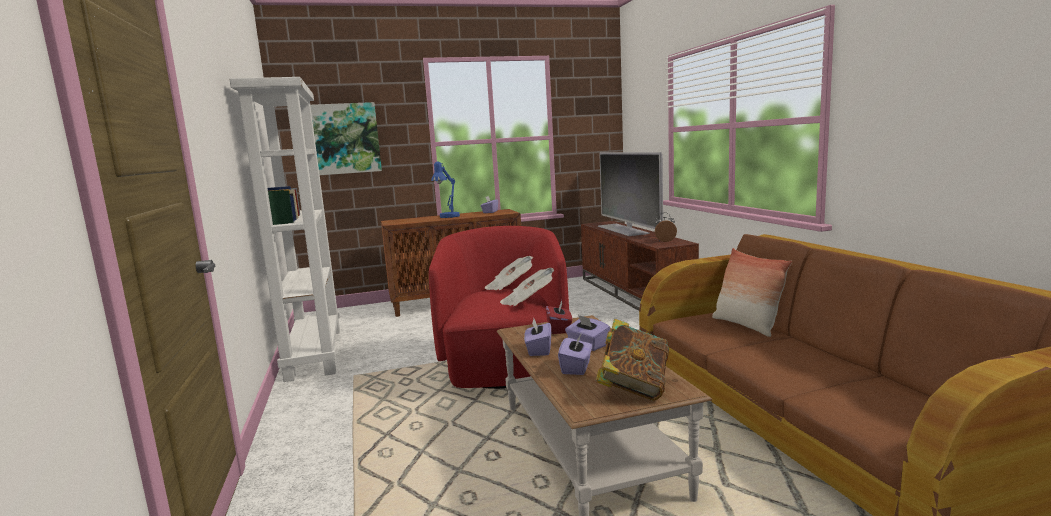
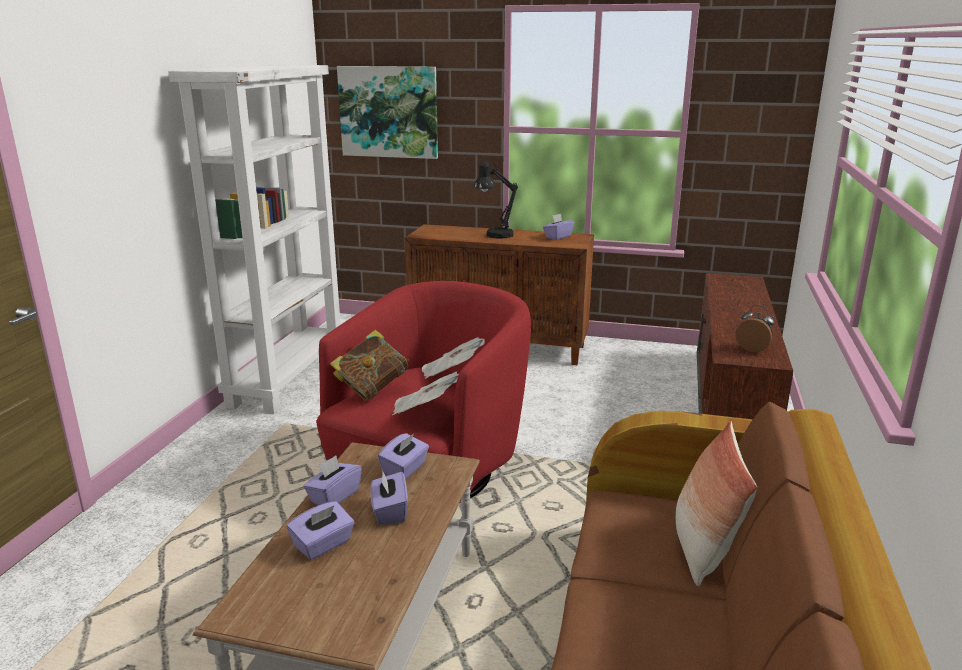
camera: 30 degrees right, 10 degrees up
(447, 217) = (495, 236): blue table lamp -> black table lamp
(559, 329) = (405, 469): red tissue box -> purple tissue box
(623, 230) = (740, 303): television -> none
(633, 388) = (322, 609): book -> book (372, 389)

